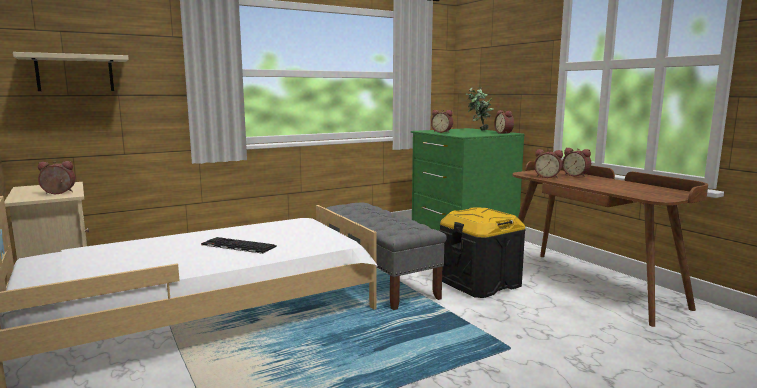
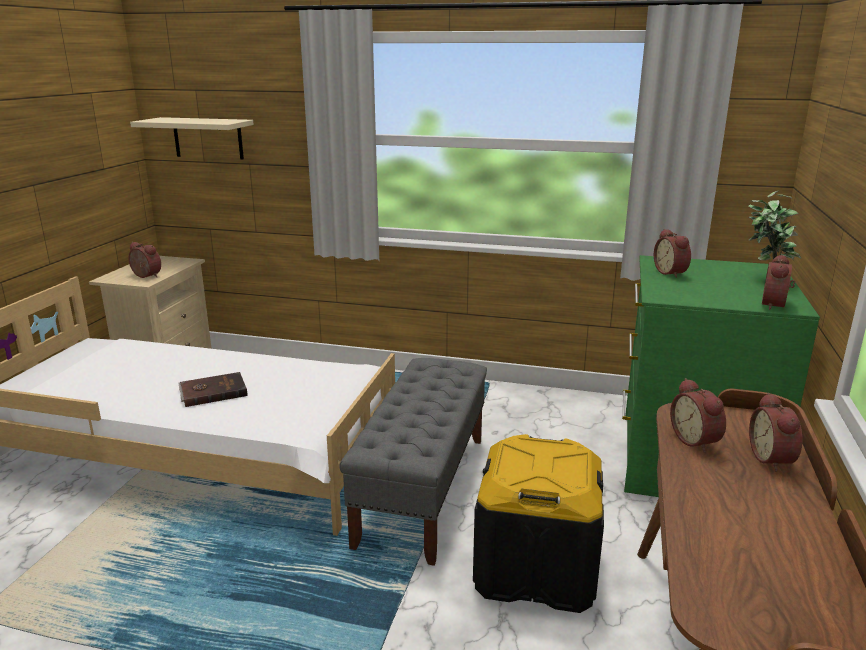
camera: 45 degrees right, 10 degrees up
(237, 246) = (213, 392): keyboard -> brown book

